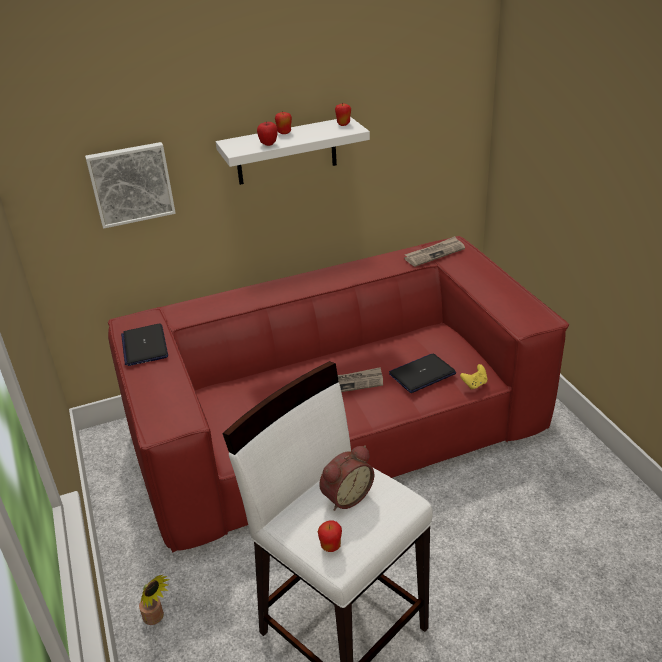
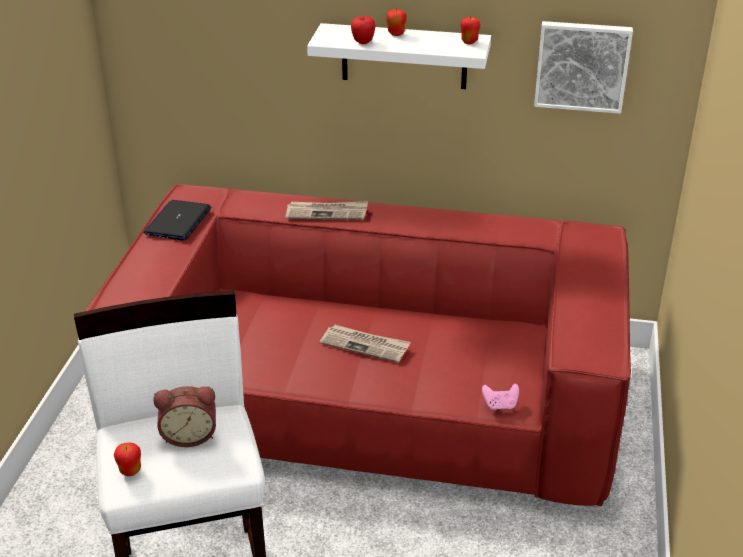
camera: 30 degrees right, 0 degrees up
(131, 184) = (222, 46): picture -> picture (582, 65)
(156, 618) = (55, 491): potted plant -> none
(422, 374) = (452, 369): laptop -> none
(434, 253) = (567, 236): newspaper -> newspaper (327, 213)
(474, 384) = (500, 405): yellow game controller -> pink game controller

